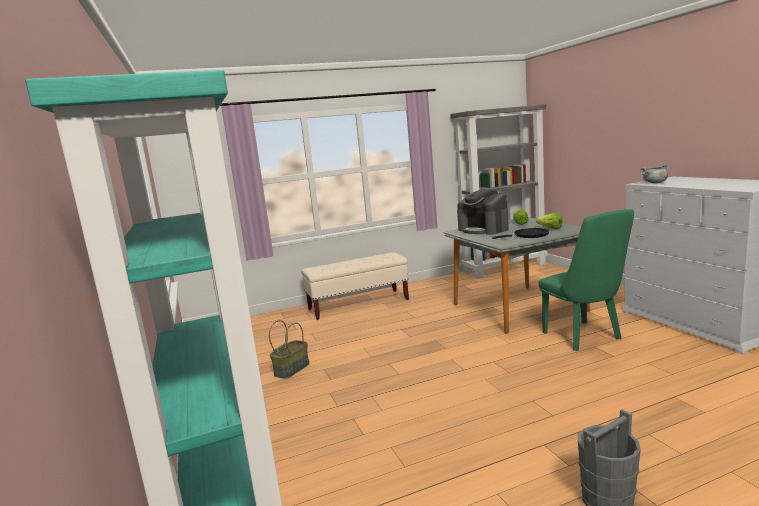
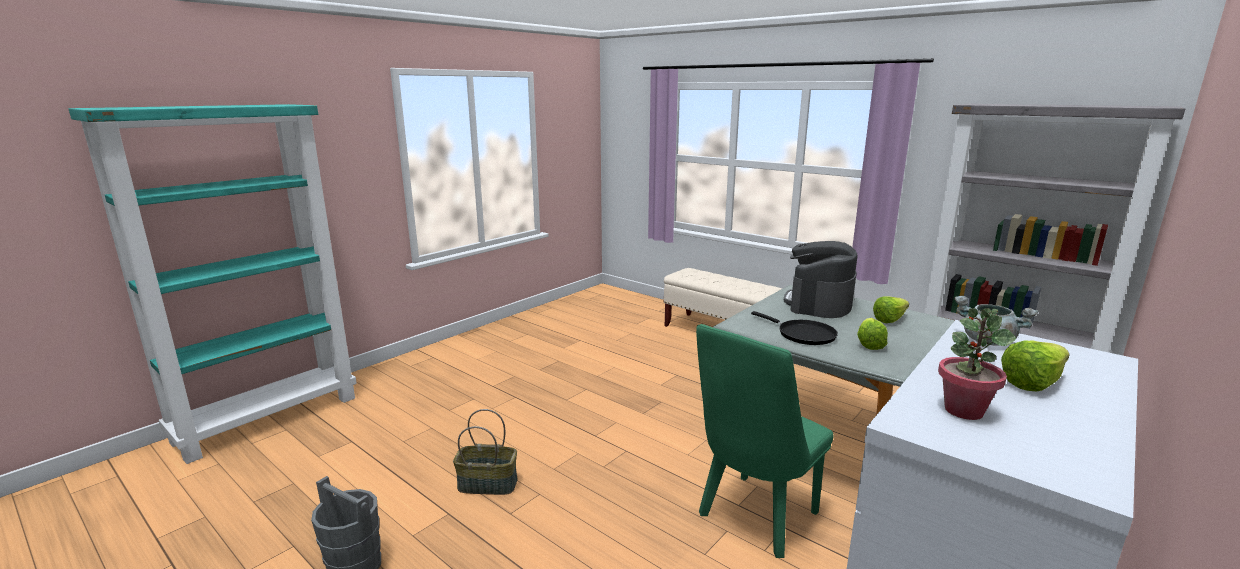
camera: 60 degrees right, 5 degrees up
(291, 369) = (551, 347): basket -> basket (488, 484)
(701, 181) = (1038, 383): none -> lettuce
(732, 186) = (963, 410): none -> potted plant

